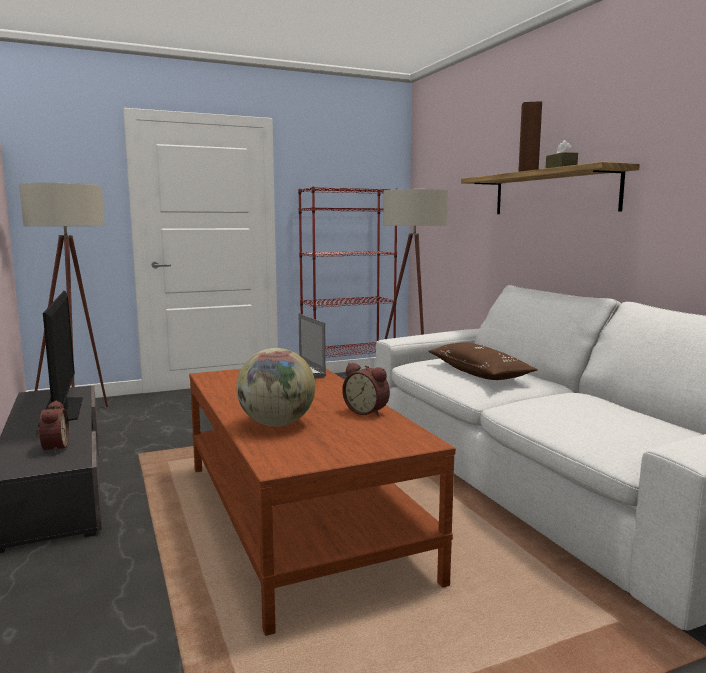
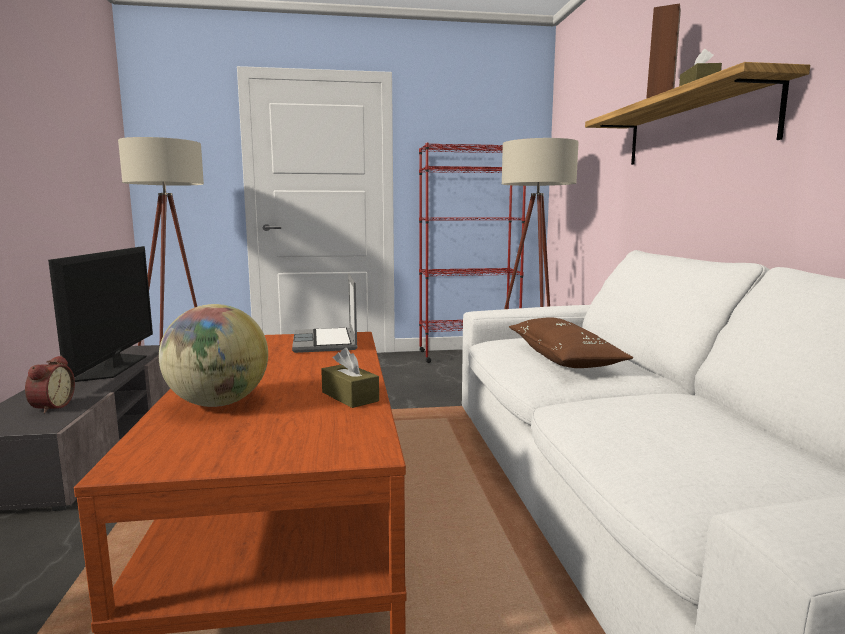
camera: 15 degrees right, 0 degrees up
(367, 411) = (350, 396): alarm clock -> brown tissue box

